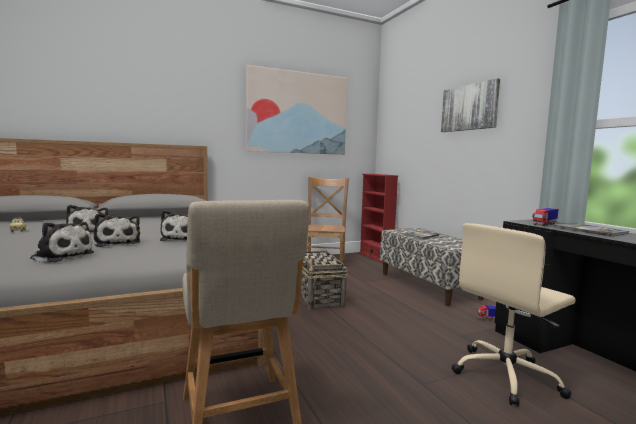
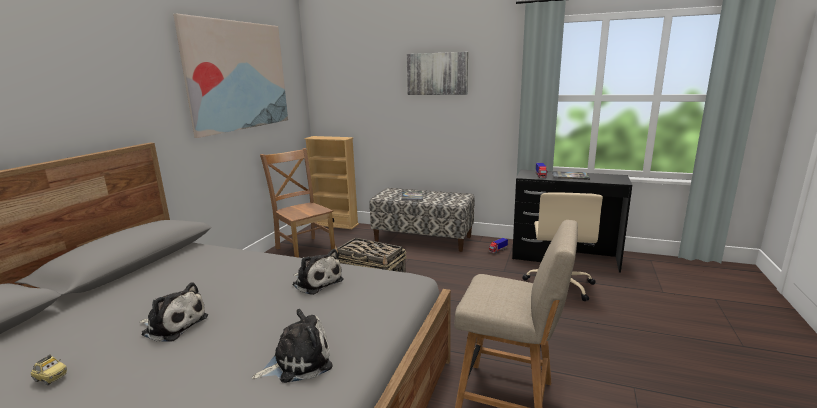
camera: 45 degrees left, 10 degrees up
(117, 243) = (273, 319): plush toy -> none
(376, 257) = (335, 224): red bookcase -> beige bookcase

